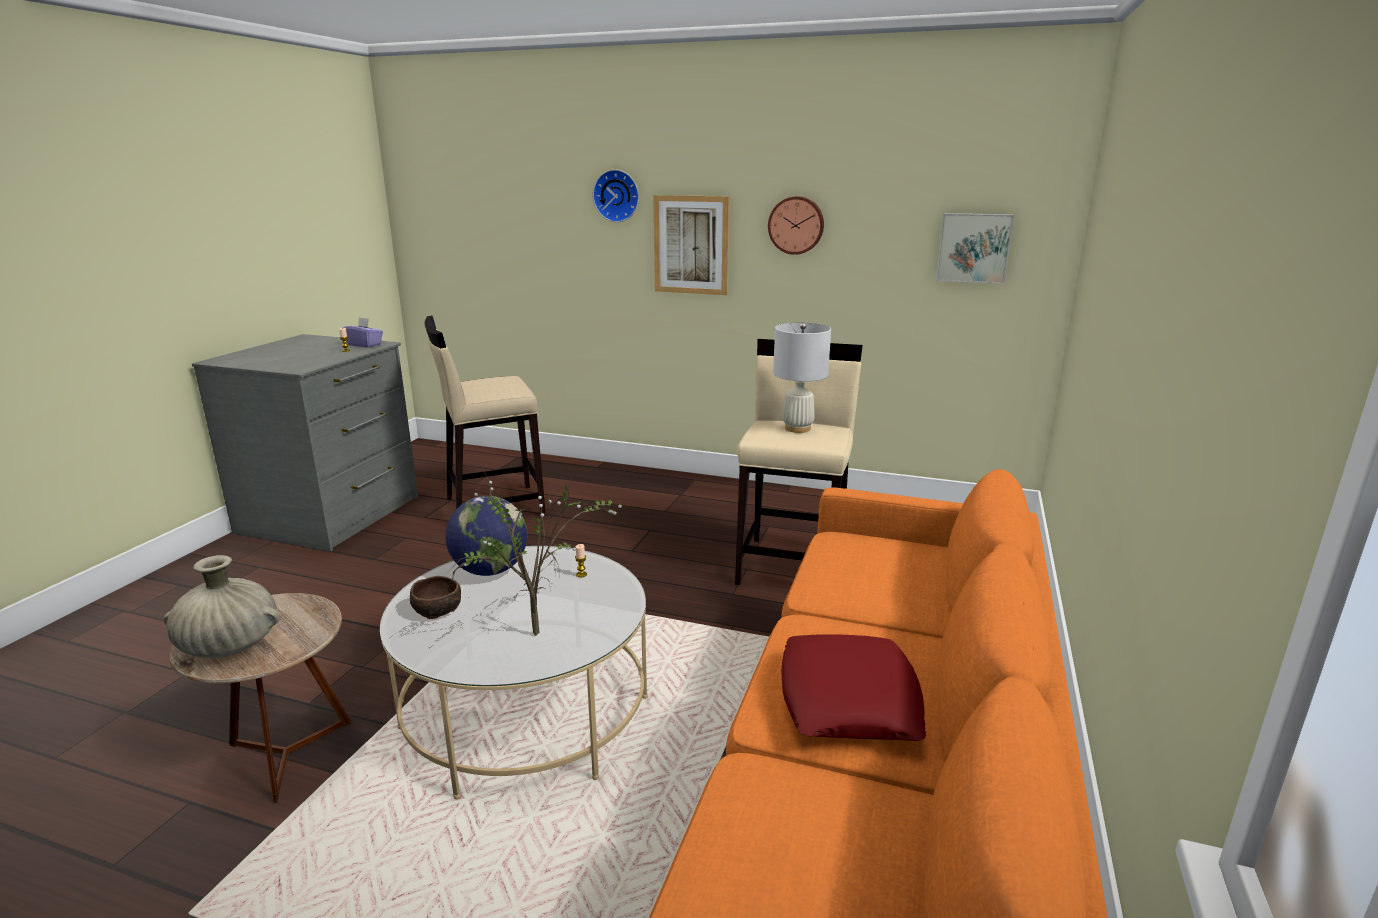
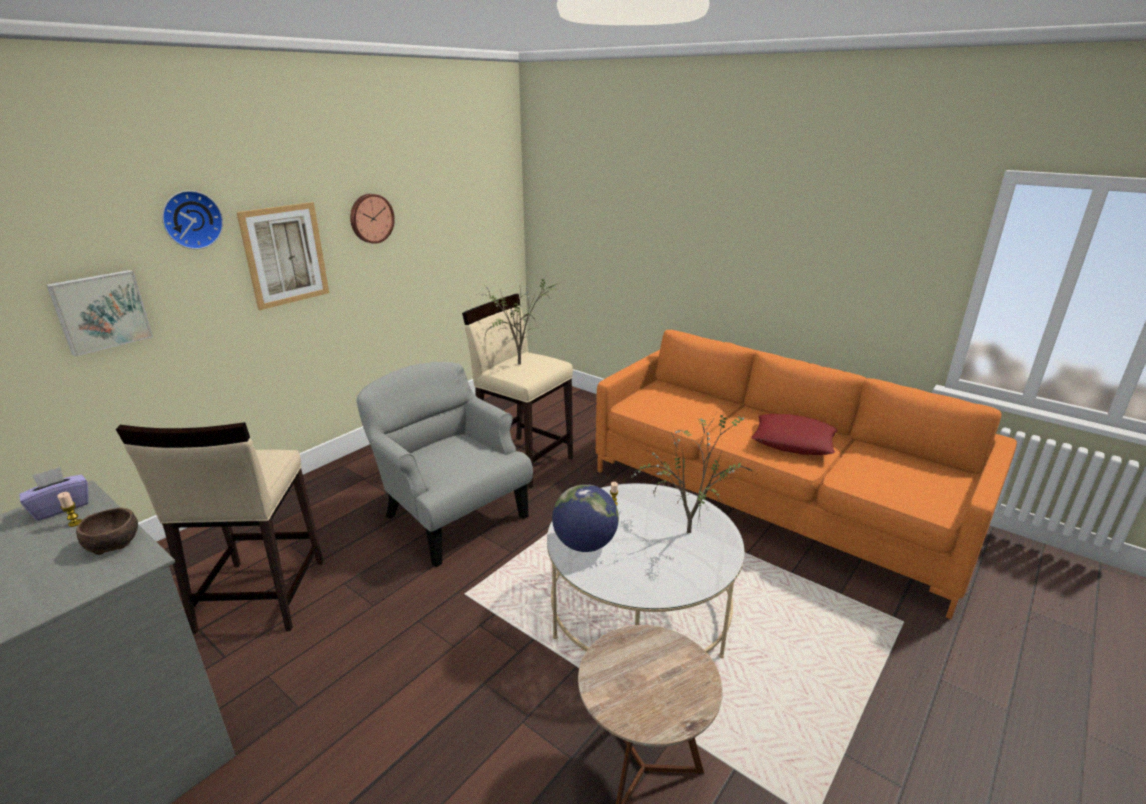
camera: 70 degrees left, 5 degrees up
(230, 646) = (669, 696): beige vase -> none
(438, 610) = (638, 575): brown bowl -> brown bowl (114, 542)
(647, 552) = (452, 516): none -> grey armchair
(797, 428) = (522, 363): white table lamp -> potted plant
(973, 247) = (478, 213): picture -> picture (101, 311)

